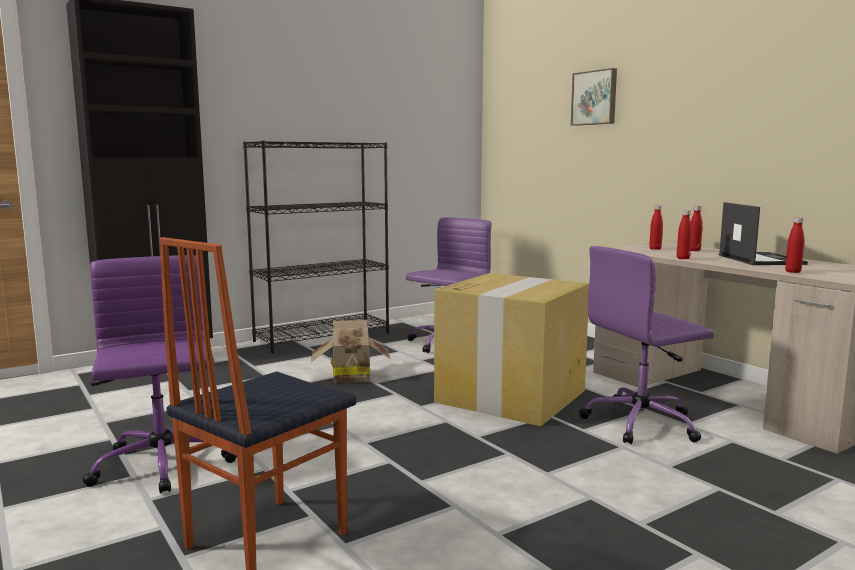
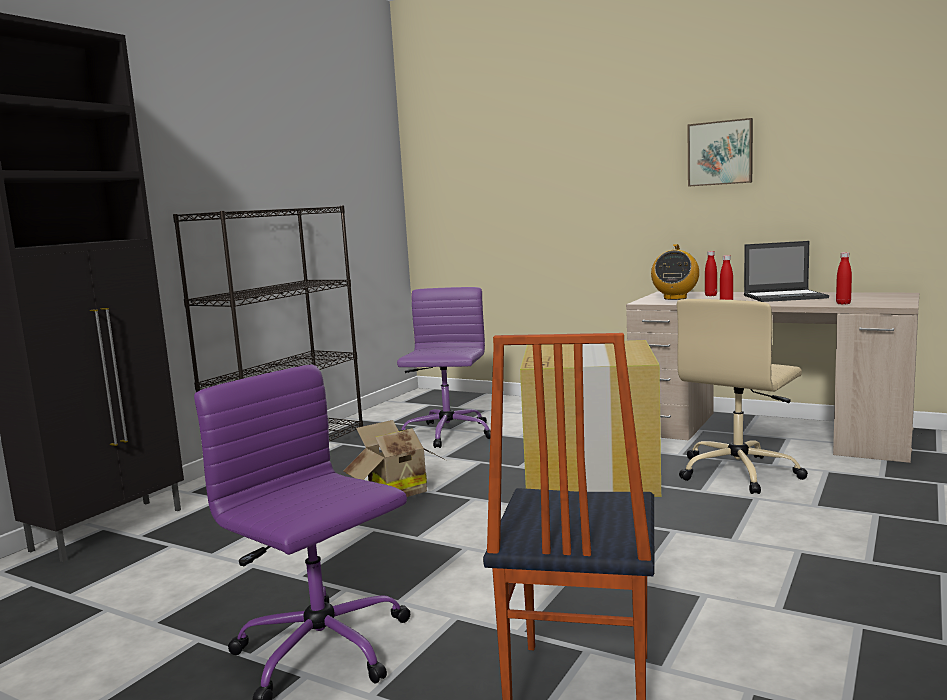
camera: 25 degrees left, 0 degrees up
(595, 98) = (559, 146): picture -> picture (720, 153)
(642, 423) = (739, 472): purple office chair -> beige office chair
(655, 249) = (675, 298): red bottle -> radio
(759, 259) = (785, 296): laptop -> laptop turned 120 degrees clockwise

